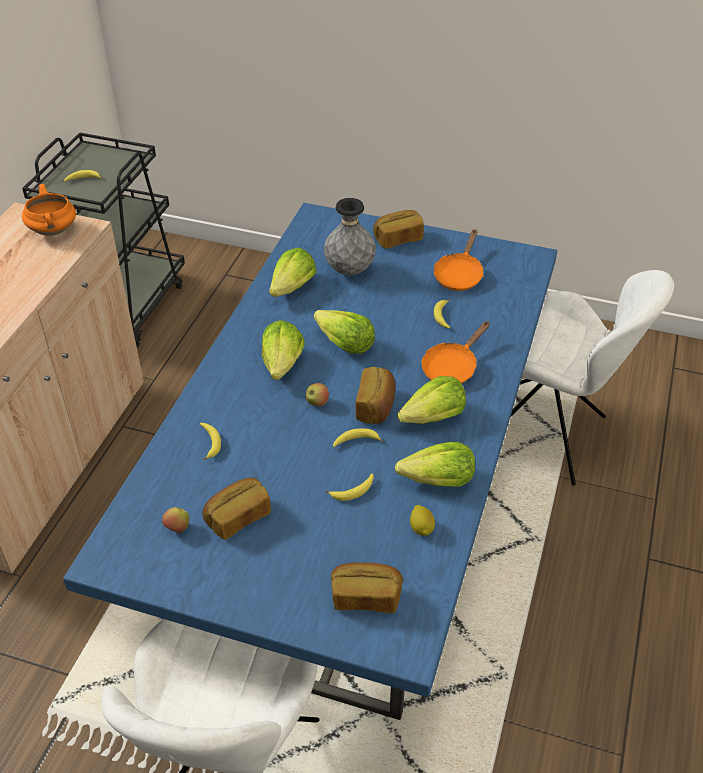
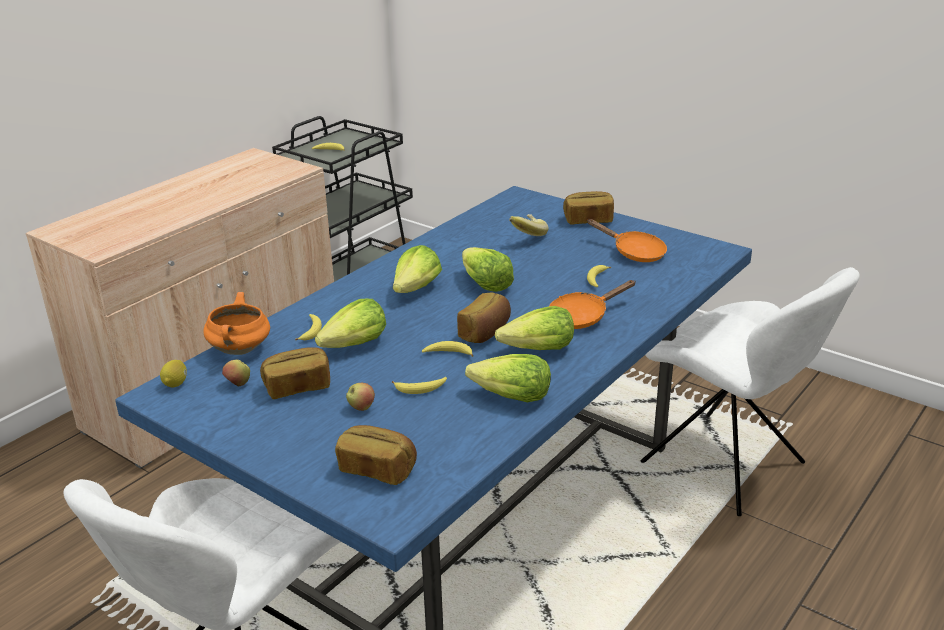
camera: 20 degrees right, 15 degrees down
(54, 231) = (271, 167): orange cooking pot -> orange cooking pot (240, 350)
(292, 287) = (463, 239): lettuce -> lettuce (355, 345)
(317, 403) = (430, 320): apple -> apple (361, 408)
(349, 270) = (525, 235): grey vase -> banana
(421, 528) = (470, 429): lemon -> lemon (176, 383)
(459, 275) = (634, 252): orange frying pan -> orange frying pan turned 90 degrees counterclockwise

